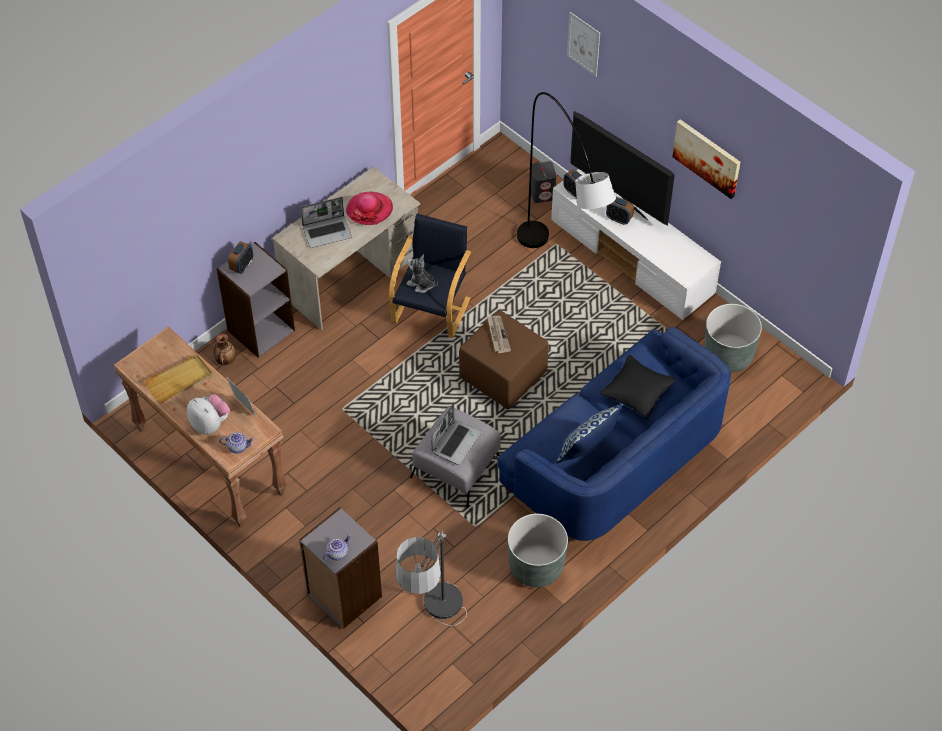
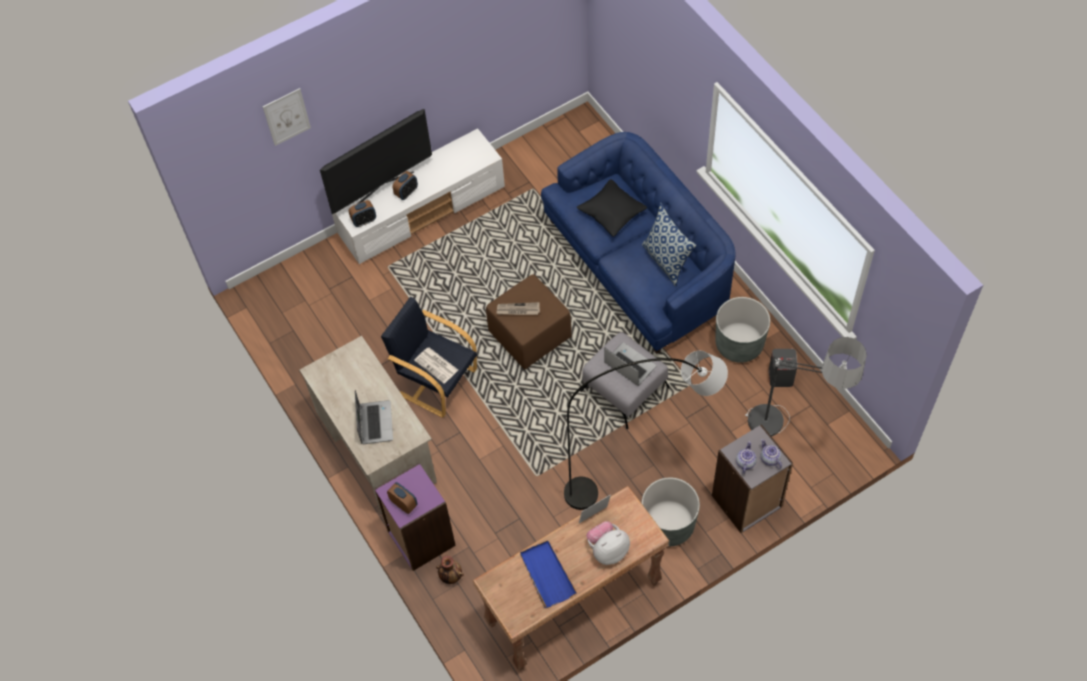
camera: 75 degrees left, 5 degrees up
(179, 380) = (547, 574): beige tray -> blue tray
(238, 446) = (640, 527): teapot -> teapot (745, 462)
(260, 330) = (420, 538): grey bookcase -> purple bookcase
(369, 210) = (357, 381): hat -> none
(421, 284) = (437, 365): plush toy -> newspaper
(542, 193) = (322, 266): grey speaker -> grey speaker (780, 376)
(561, 278) = (429, 270): grey floor lamp -> grey floor lamp (643, 478)
(707, 158) = (437, 66): picture -> none
(728, 355) = (548, 163): grey planter -> grey planter (668, 524)

